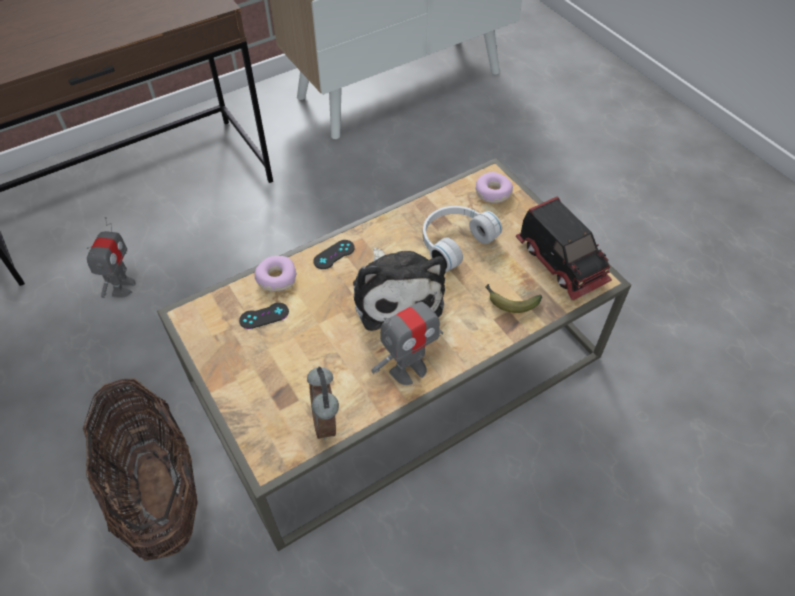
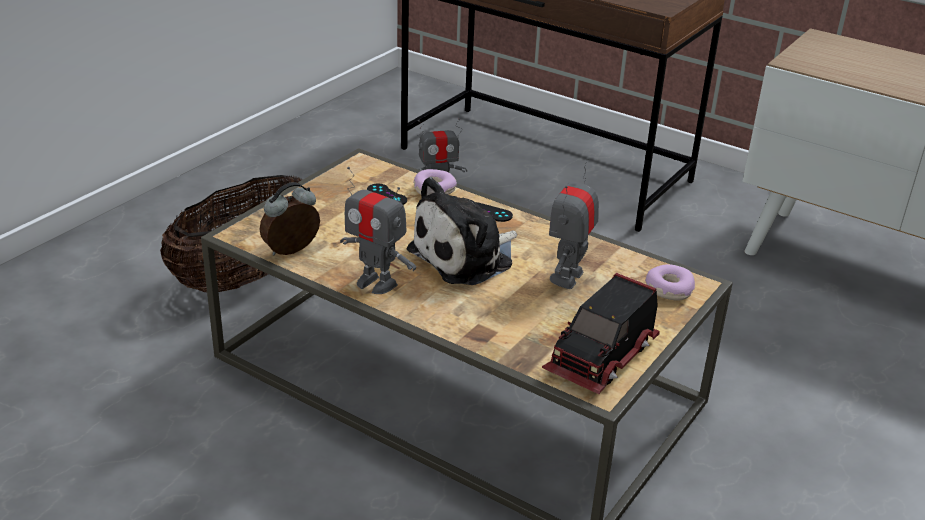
camera: 65 degrees right, 20 degrees down
(453, 241) = (567, 277): white headphones -> toy robot
(509, 302) = (510, 330): banana -> none

